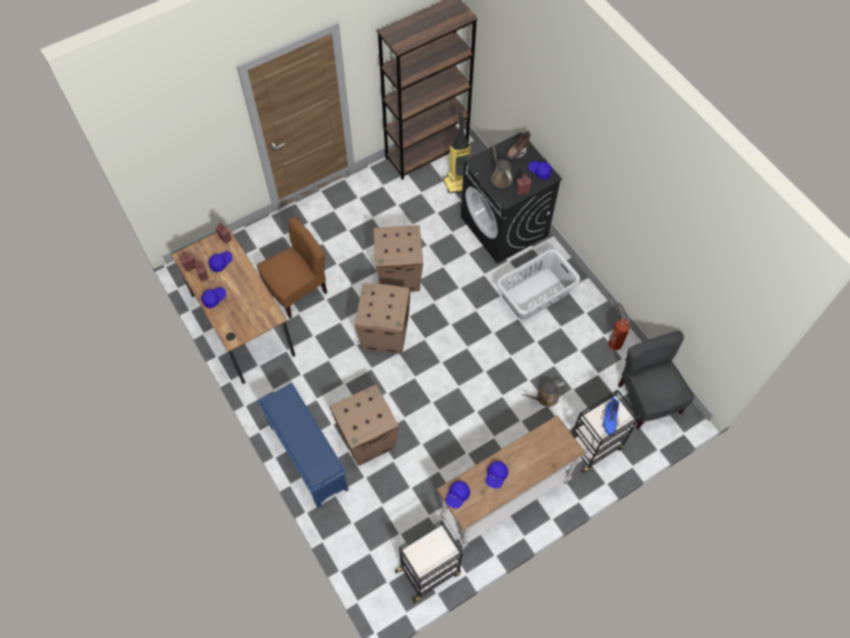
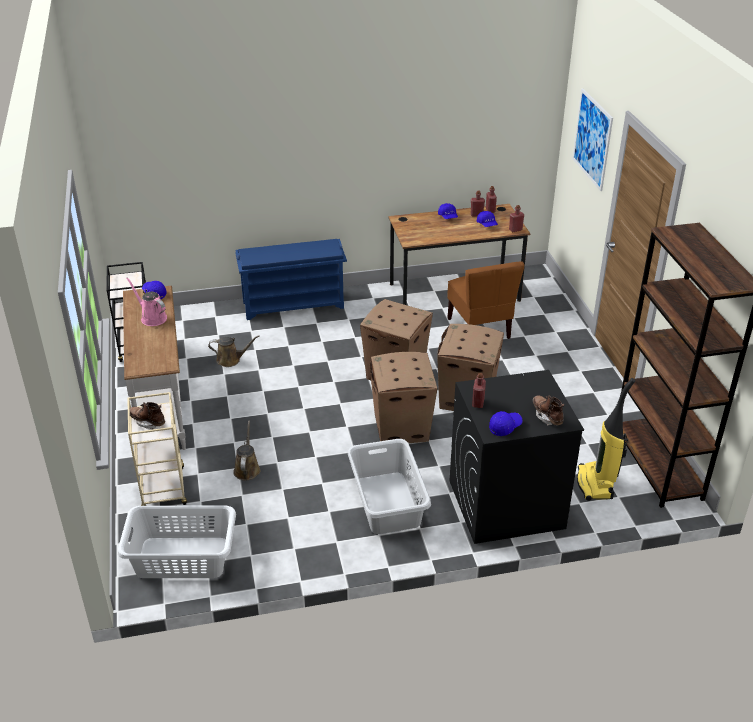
camera: 110 degrees right, 25 degrees down
(192, 129) = (592, 139): none -> picture
(368, 439) = (287, 340): cardboard box -> cardboard box (402, 429)
(496, 476) = (152, 318): blue cap -> pink watering can
(500, 177) = (509, 391): brown watering can -> brown watering can (231, 360)
(594, 446) = (164, 490): black cart -> beige cart
(609, 421) = (147, 422): blue boot -> brown boot
(613, 341) = (280, 554): fire extinguisher -> none
(648, 399) = (183, 558): grey chair -> white laundry basket

